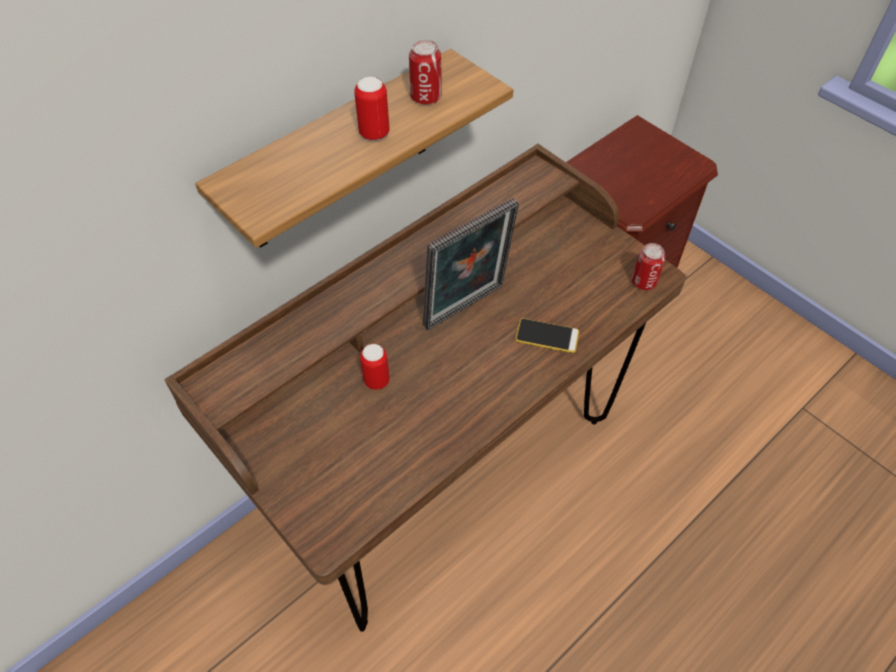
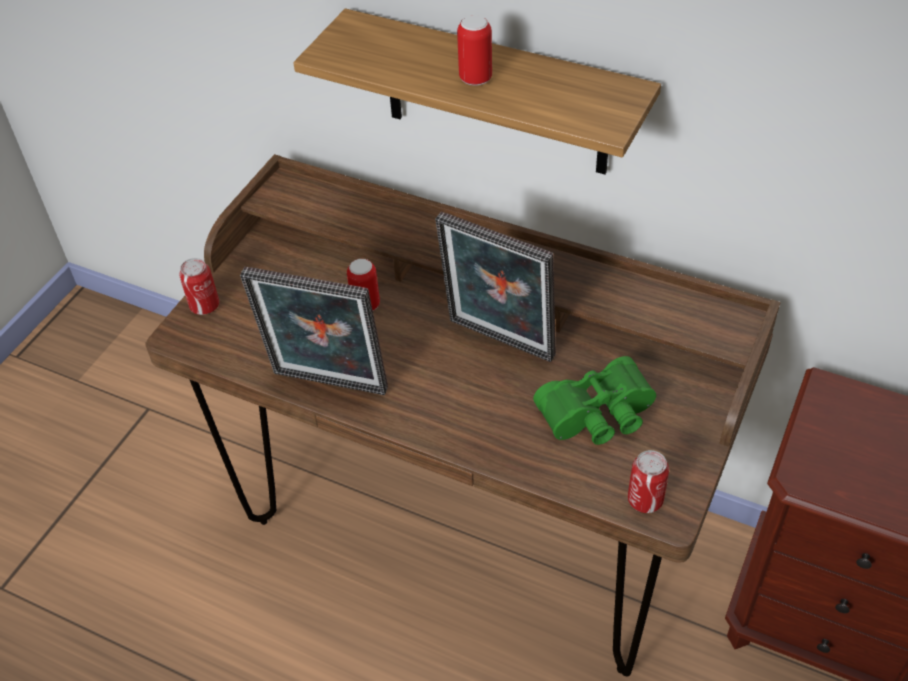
camera: 70 degrees right, 5 degrees down
(426, 97) = (558, 92): can -> can (204, 306)
(453, 435) = (328, 386): none -> picture frame
(547, 336) = (499, 425): phone -> none
(564, 279) = (599, 416): none -> green binoculars

